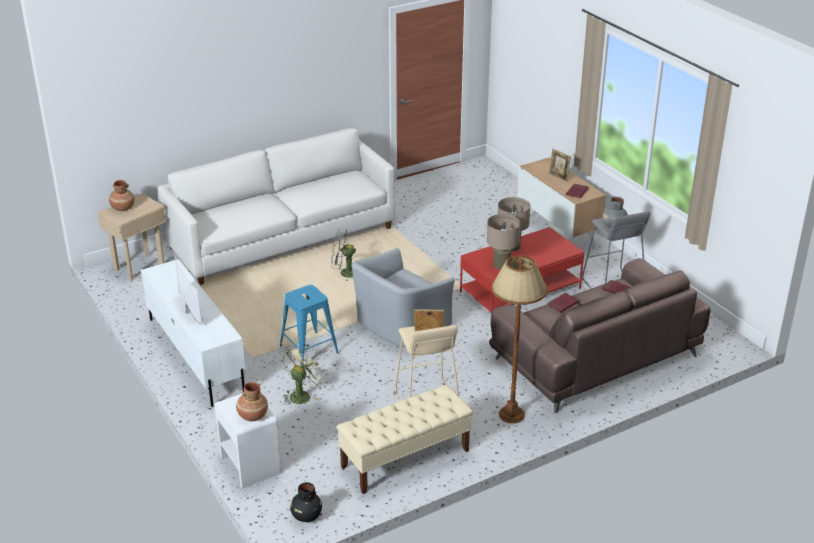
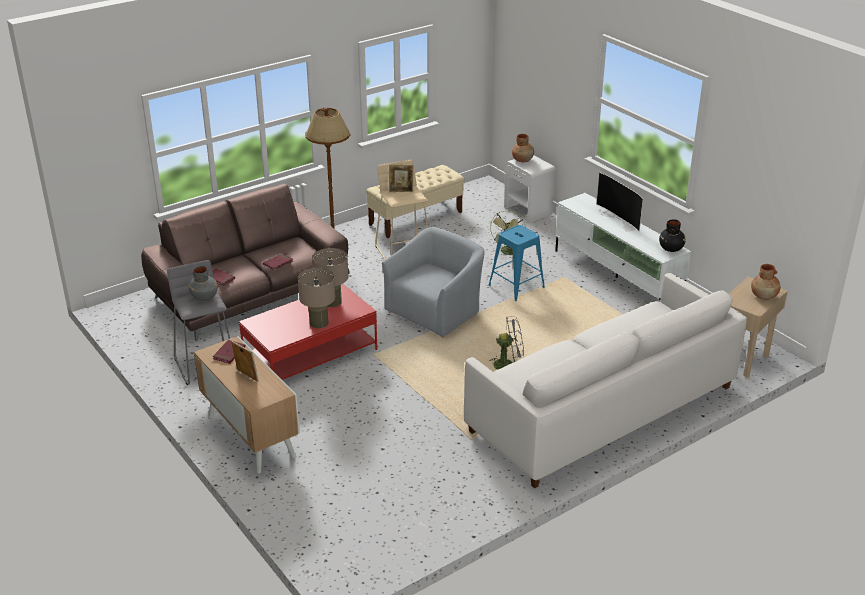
camera: 175 degrees right, 0 degrees up
(306, 516) = (477, 188): black vase -> black vase (671, 248)

